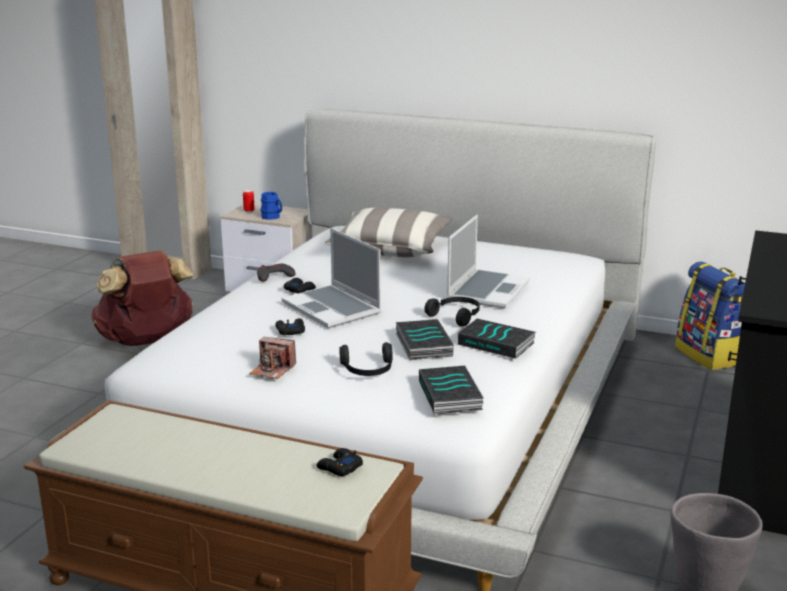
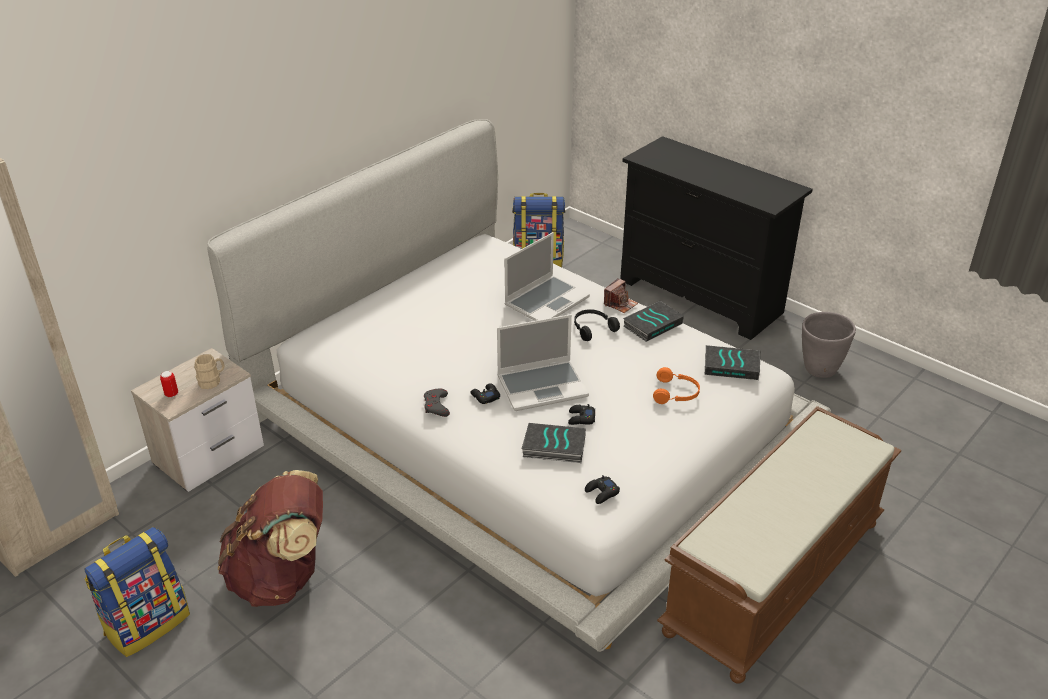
camera: 70 degrees left, 15 degrees up
(89, 311) = (148, 623): none -> backpack
(272, 217) = (212, 381): blue mug -> beige mug
(272, 370) = (656, 441): camera -> camera (620, 304)
(339, 467) = (819, 438): black game controller -> black game controller (602, 493)
(368, 370) = (676, 393): black headphones -> orange headphones
(390, 249) = (411, 325): pillow -> none
(422, 344) = (640, 357): book -> book (553, 448)
(487, 290) = (546, 301): laptop -> laptop turned 90 degrees clockwise

